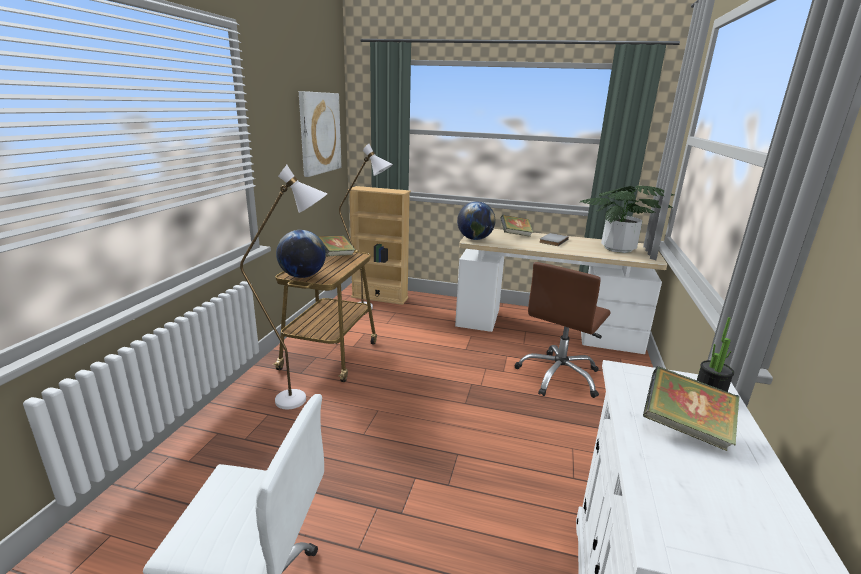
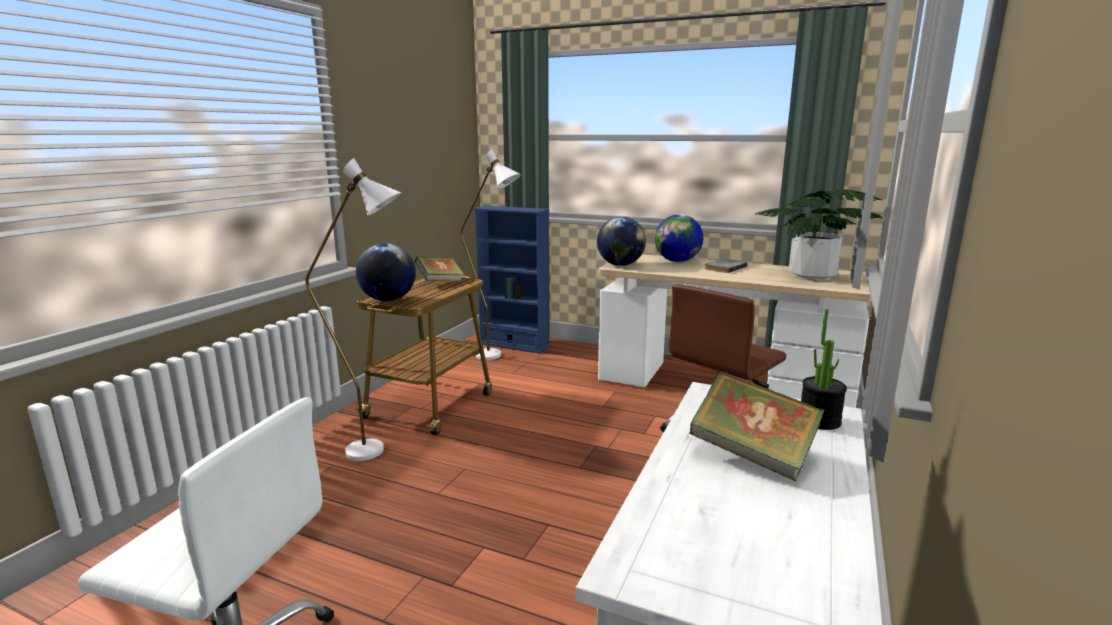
camera: 10 degrees right, 5 degrees down
(319, 133) = (437, 140): picture -> none
(380, 297) = (514, 345): beige bookcase -> blue bookcase
(515, 235) = (677, 261): book -> globe

